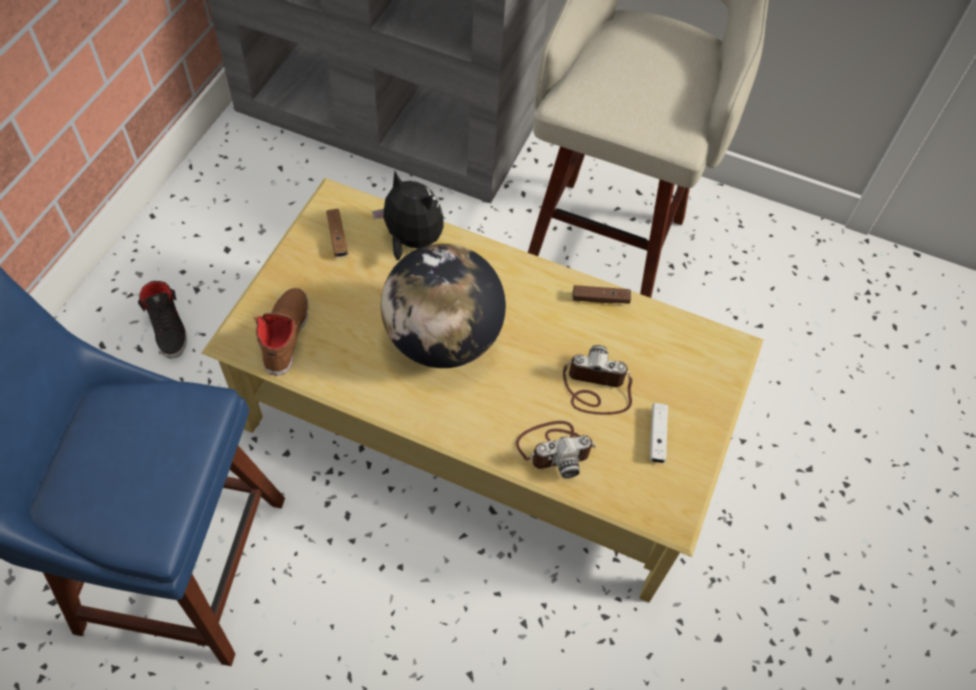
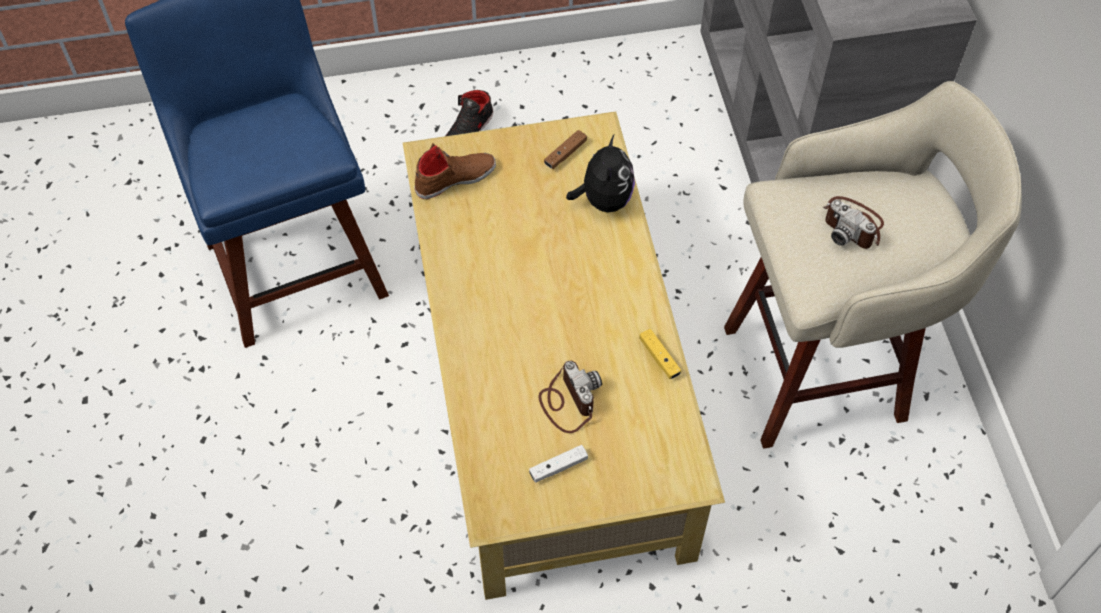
camera: 60 degrees right, 0 degrees up
(442, 339) = (530, 274): globe -> none
(555, 448) = (492, 402): camera -> camera (853, 225)
(600, 299) = (659, 357): brown game controller -> yellow game controller

